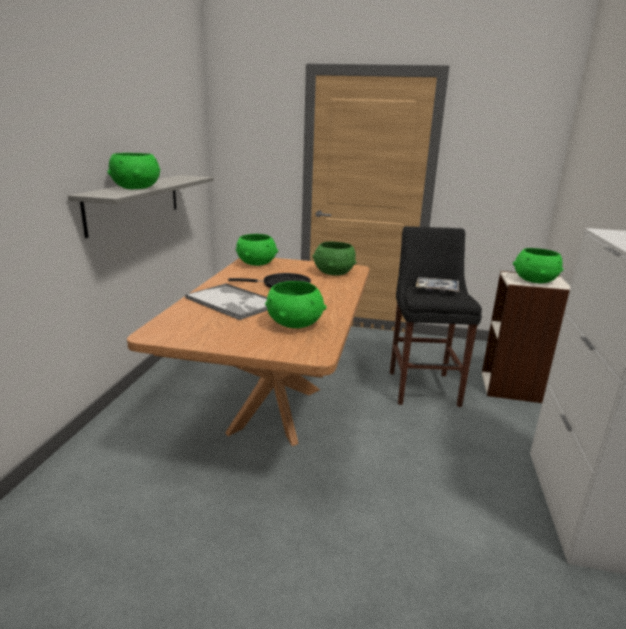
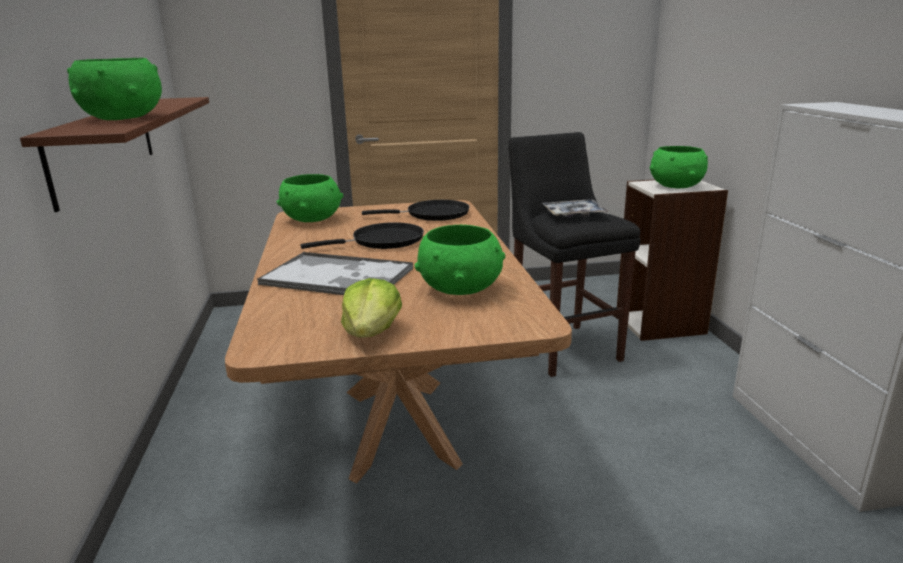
camera: 20 degrees left, 0 degrees up
(135, 202) = (105, 146): grey shelf -> brown shelf
(215, 338) = (372, 332): none -> lettuce
(334, 273) = (433, 214): green bowl -> black frying pan

